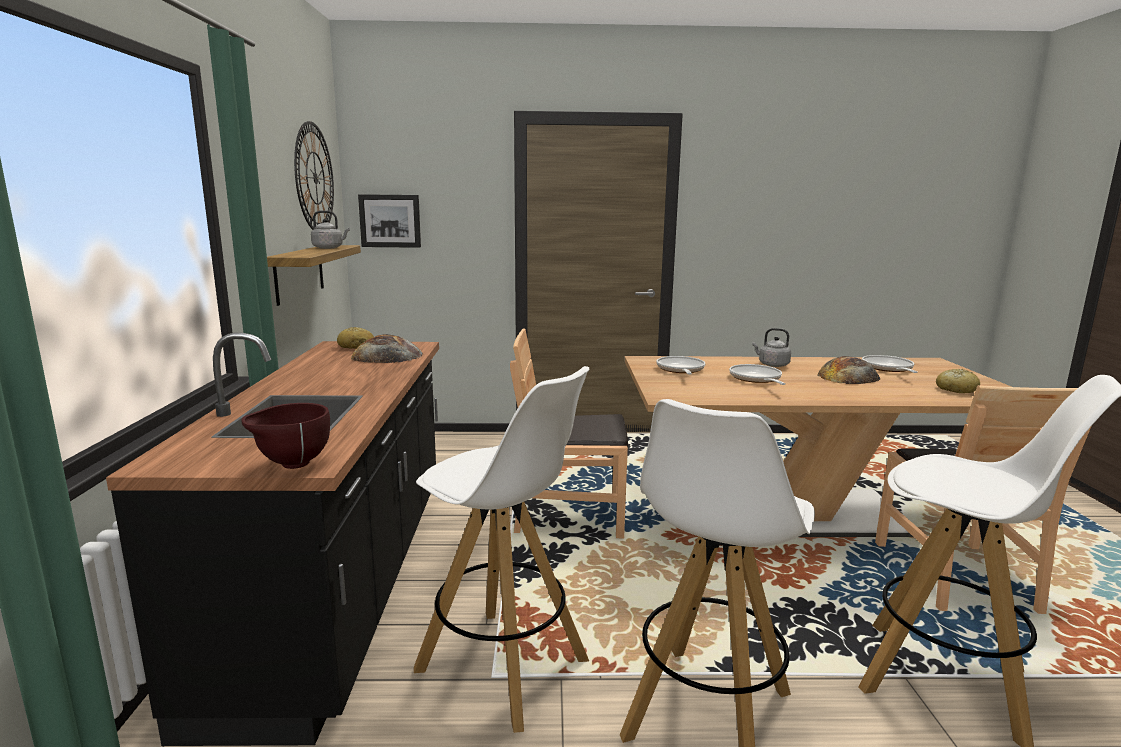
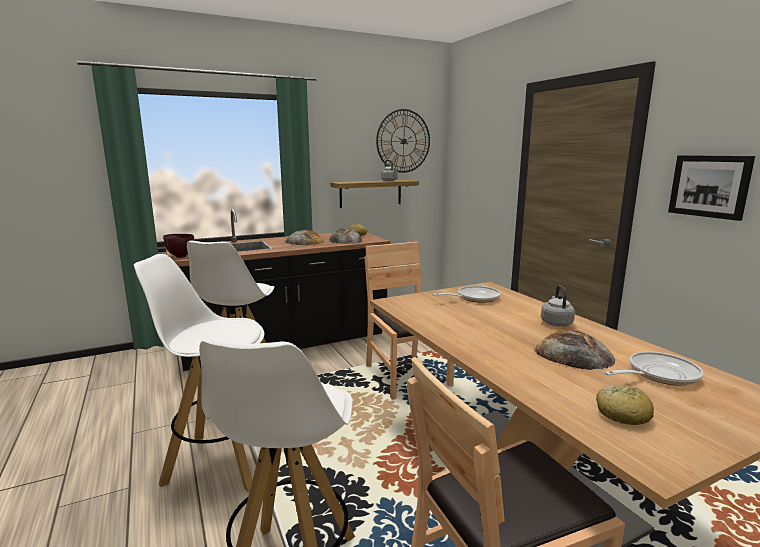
camera: 65 degrees right, 0 degrees up
(346, 374) = (304, 241): none -> bread
(390, 221) = (462, 167): picture -> picture (709, 186)
(756, 379) = (488, 321): frying pan -> none

